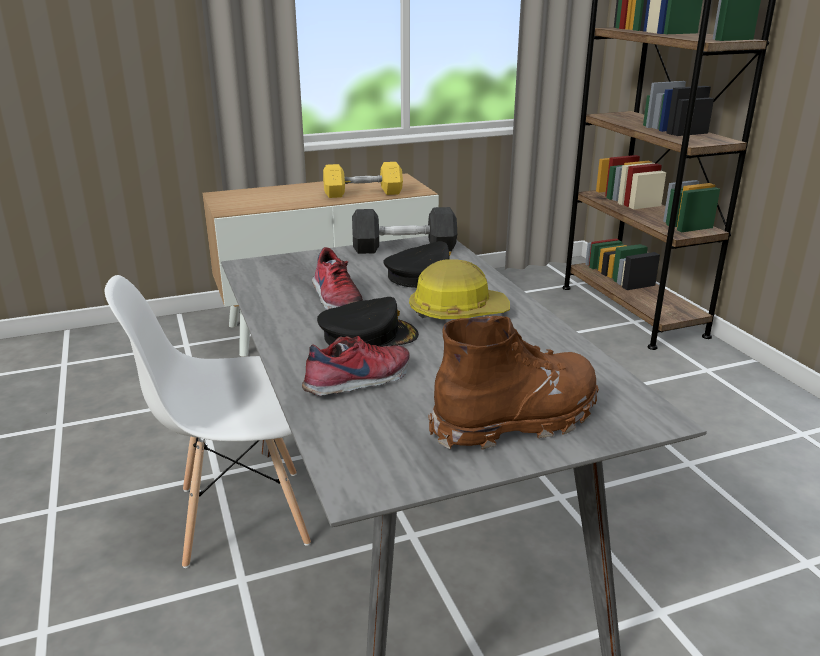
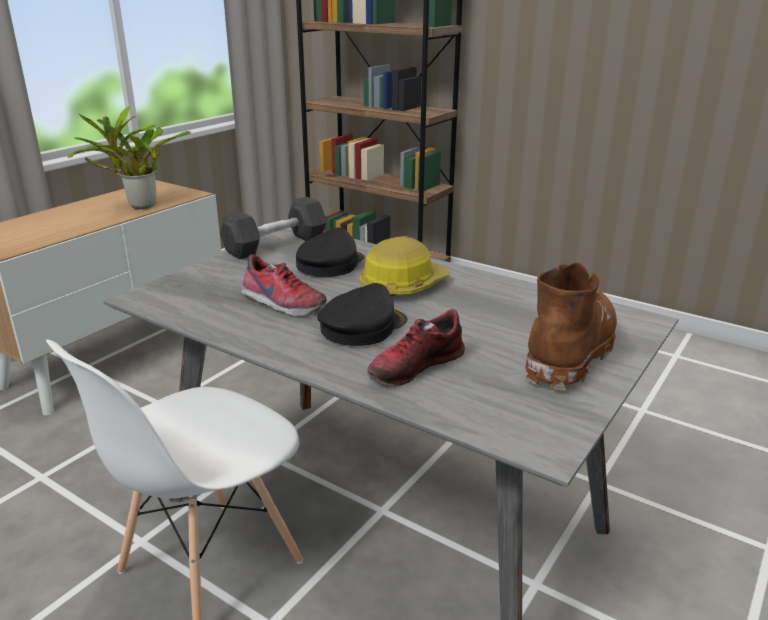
camera: 35 degrees left, 0 degrees up
(359, 382) = (415, 366): shoe -> shoe turned 150 degrees counterclockwise
(363, 193) = (138, 206): yellow dumbbell -> potted plant

